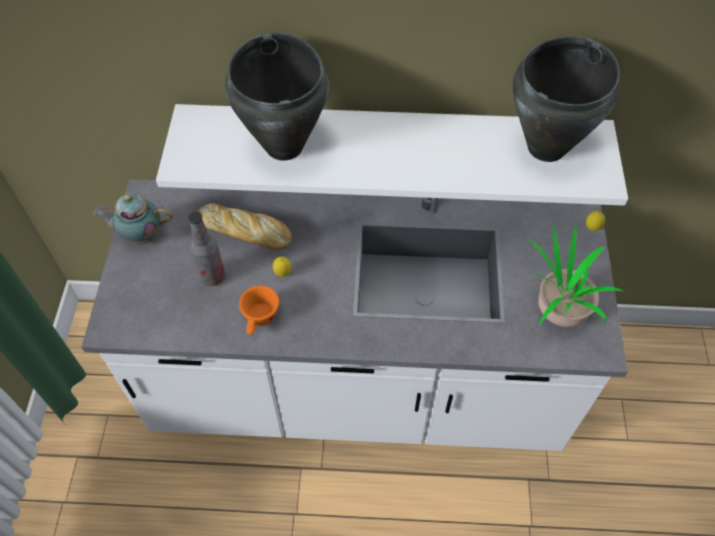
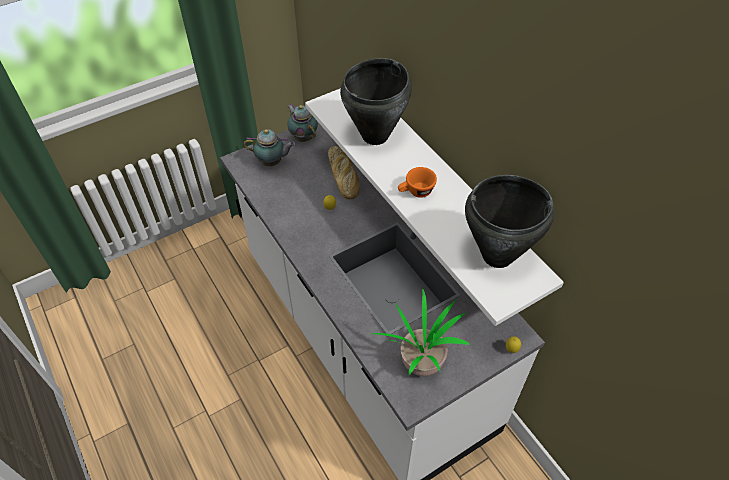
camera: 55 degrees right, 5 degrees down
(151, 292) = (272, 162): none -> teapot
(212, 276) = (302, 180): bottle -> none
(260, 320) = (292, 216): orange cup -> orange cup (416, 192)

